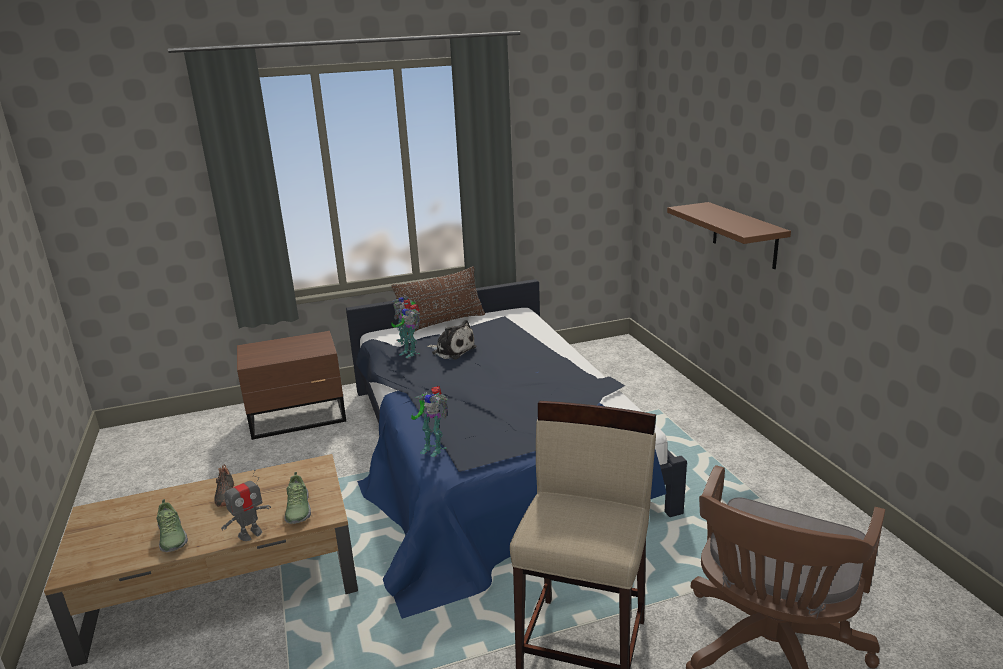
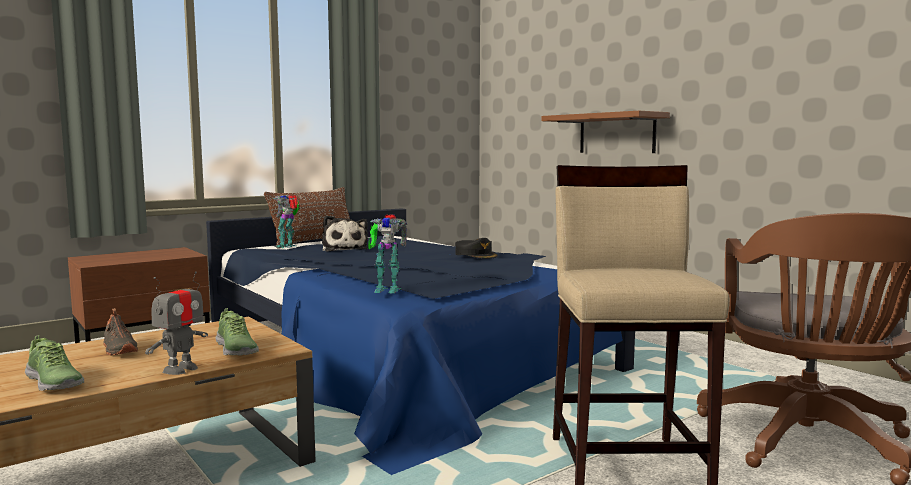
camera: 20 degrees left, 15 degrees down
(410, 352) = (298, 250): toy robot -> none
(452, 350) = (344, 249): plush toy -> plush toy turned 60 degrees clockwise
(555, 381) = (476, 255): none -> black cap

